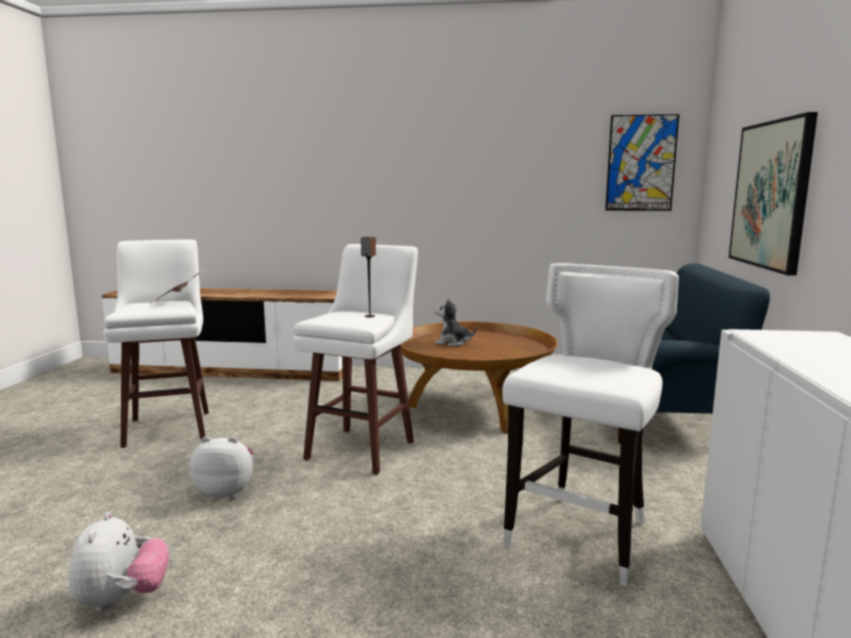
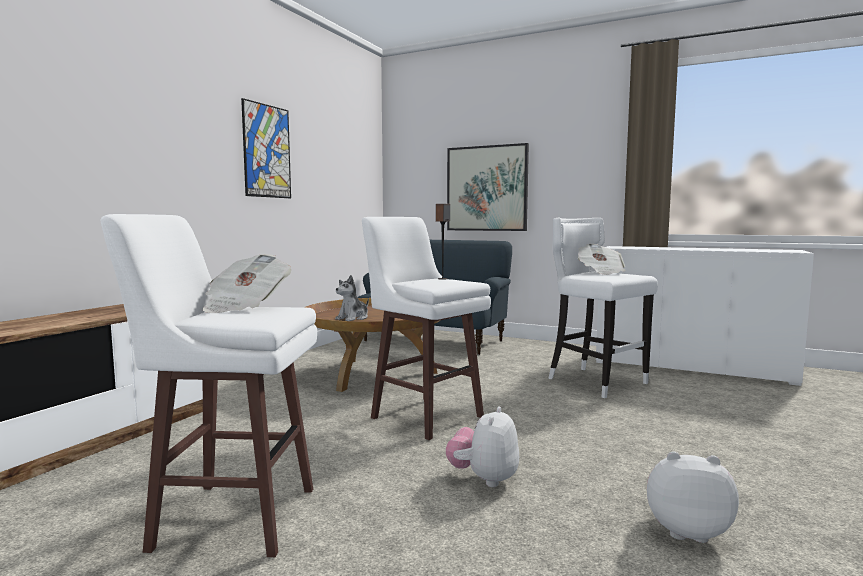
camera: 70 degrees left, 5 degrees down
(600, 364) = (600, 272): none -> newspaper
(641, 163) = (358, 166): picture -> picture (267, 151)

